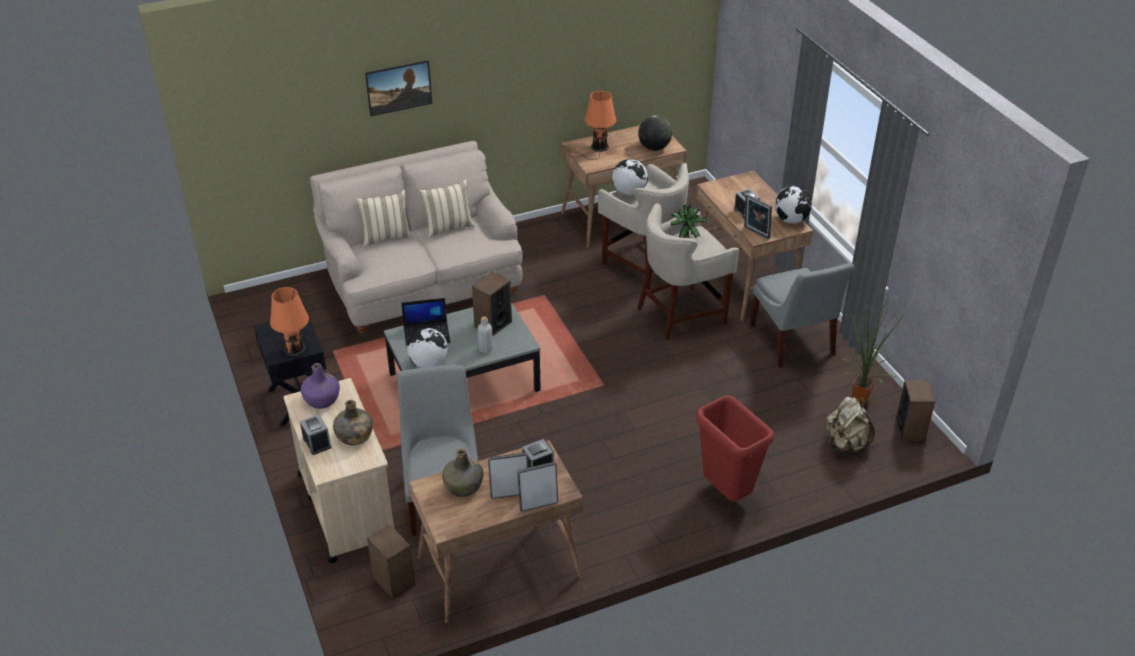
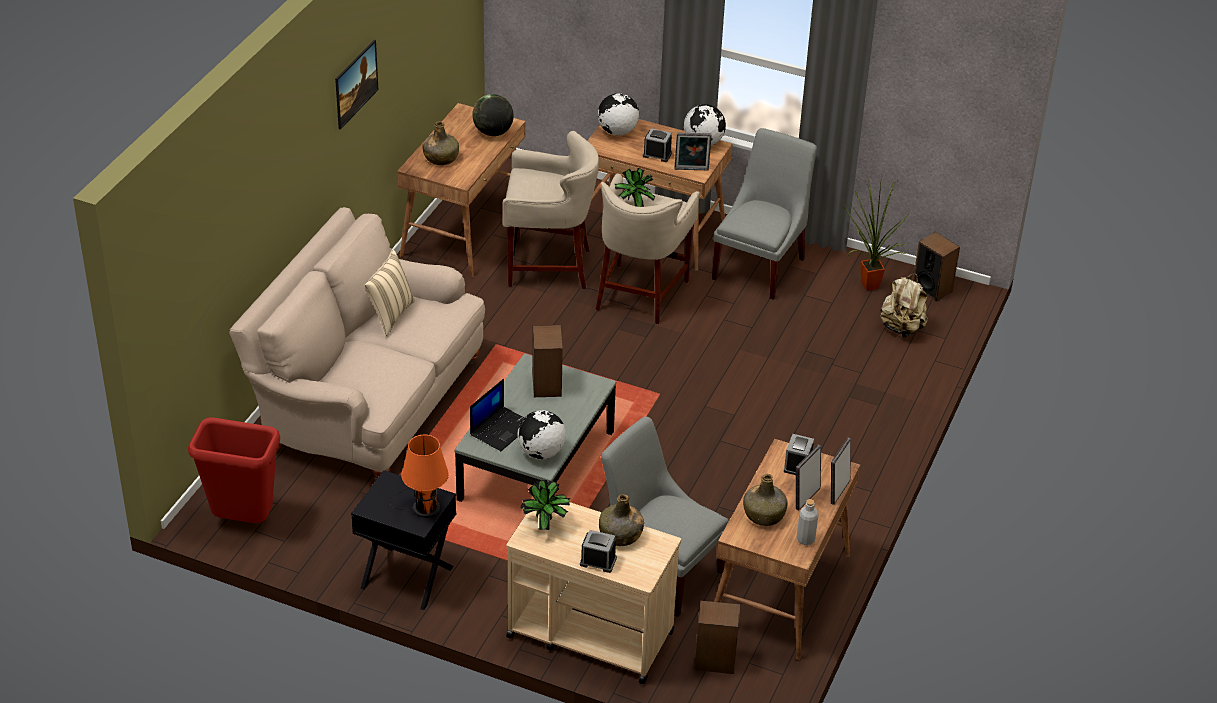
camera: 45 degrees left, 0 degrees up
(322, 399) = (546, 525): purple bottle -> potted plant
(386, 237) = (340, 358): beige pillow -> none
(400, 98) = (283, 190): picture -> picture (357, 96)
(485, 349) = (572, 410): grey bottle -> grey bottle (805, 539)
(598, 148) = (441, 158): orange table lamp -> green bottle
(629, 192) = (523, 189): globe -> globe (617, 132)
(727, 493) = (868, 421): red trash can -> red trash can (244, 521)
(793, 342) = (761, 266): grey chair -> grey chair turned 90 degrees counterclockwise

